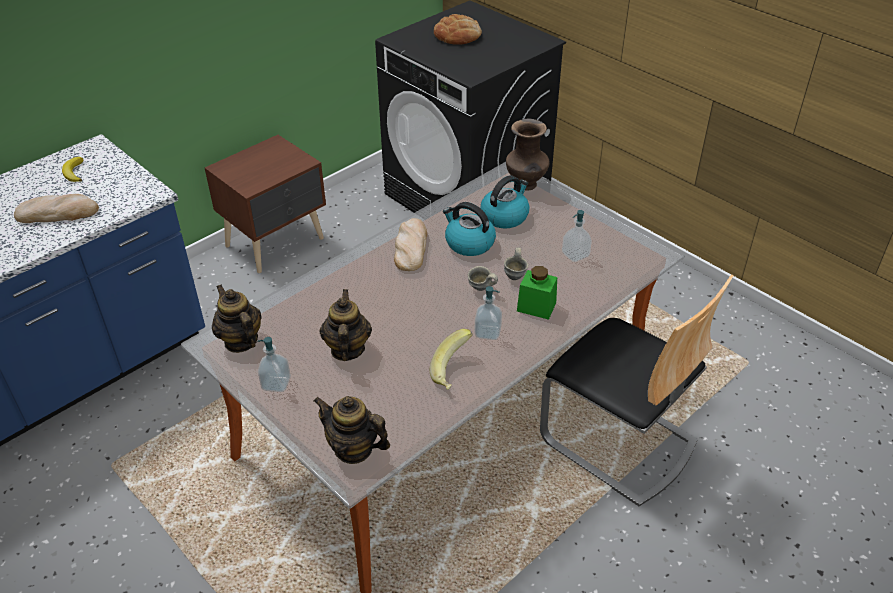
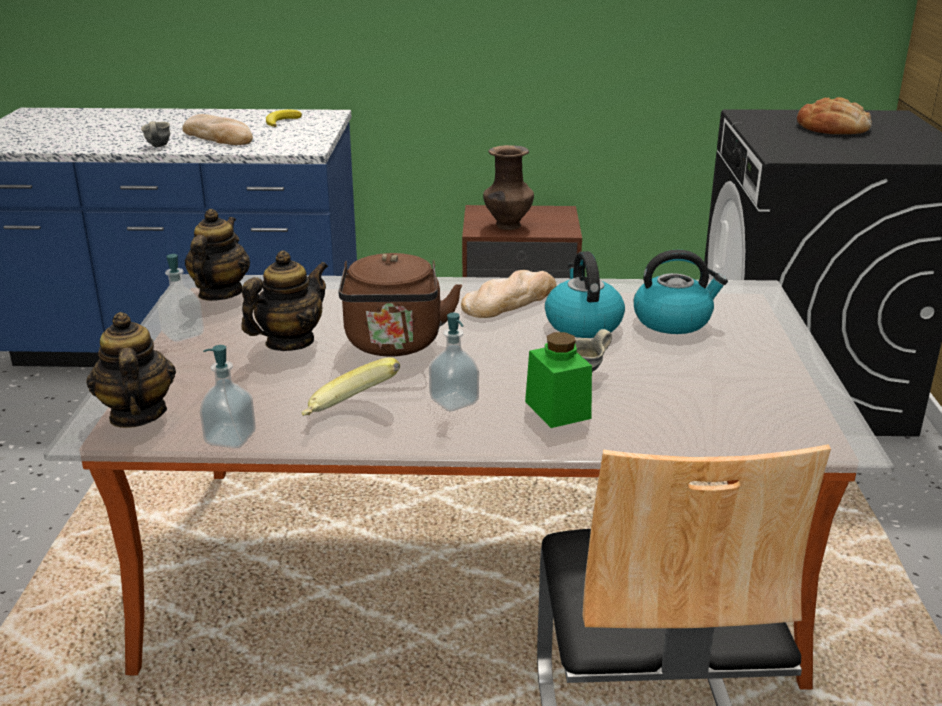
camera: 45 degrees right, 15 degrees down
(404, 315) = (394, 345): none -> brown kettle
(481, 289) = (519, 364): grey mug -> grey mug (156, 147)
(526, 185) = (755, 307): brown vase -> brown vase (507, 226)
(575, 255) = (705, 390): soap dispenser -> soap dispenser (230, 438)

